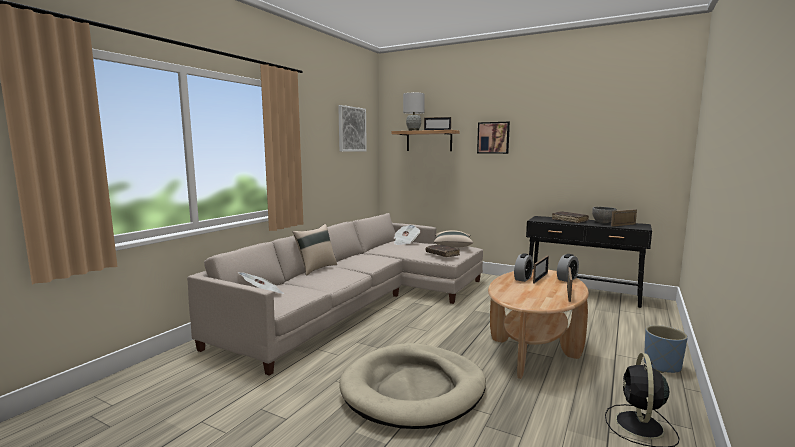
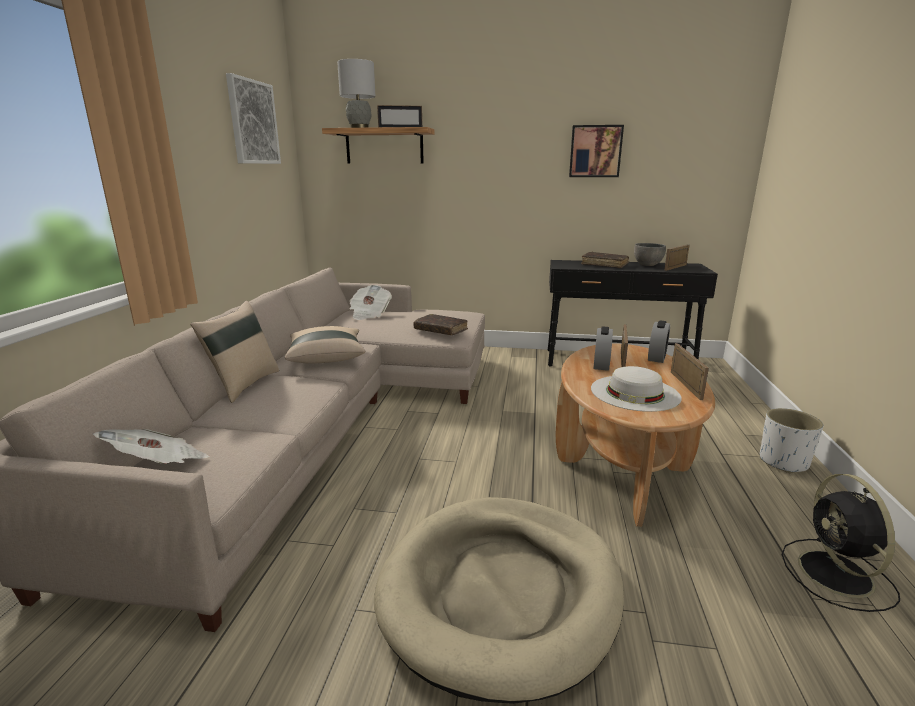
camera: 20 degrees left, 10 degrees up
(452, 246) = (444, 313): beige pillow -> beige pillow (326, 357)
(493, 137) = (489, 142): picture -> picture (595, 151)
(528, 293) = (635, 393): none -> white hat
(662, 366) = (783, 462): blue planter -> white planter

